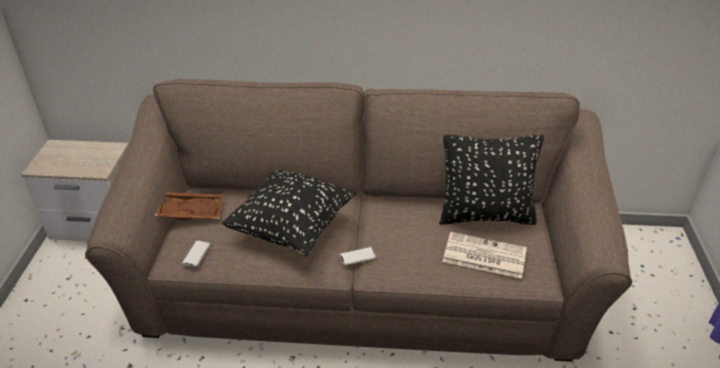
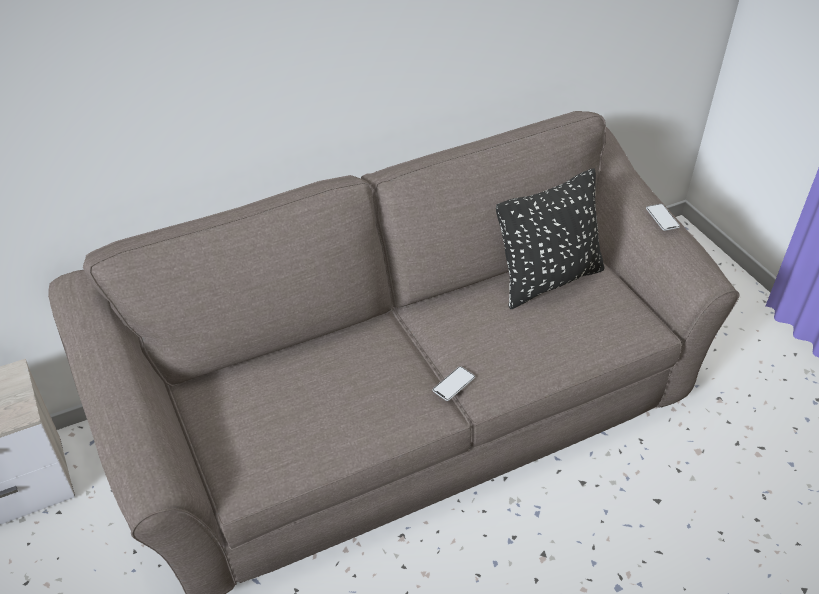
camera: 30 degrees left, 5 degrees up
(191, 211) = (210, 415): brown tray -> none
(196, 254) = (265, 465): phone -> phone (662, 218)
(292, 228) = (354, 383): black pillow -> none
(483, 256) = (580, 326): newspaper -> none

